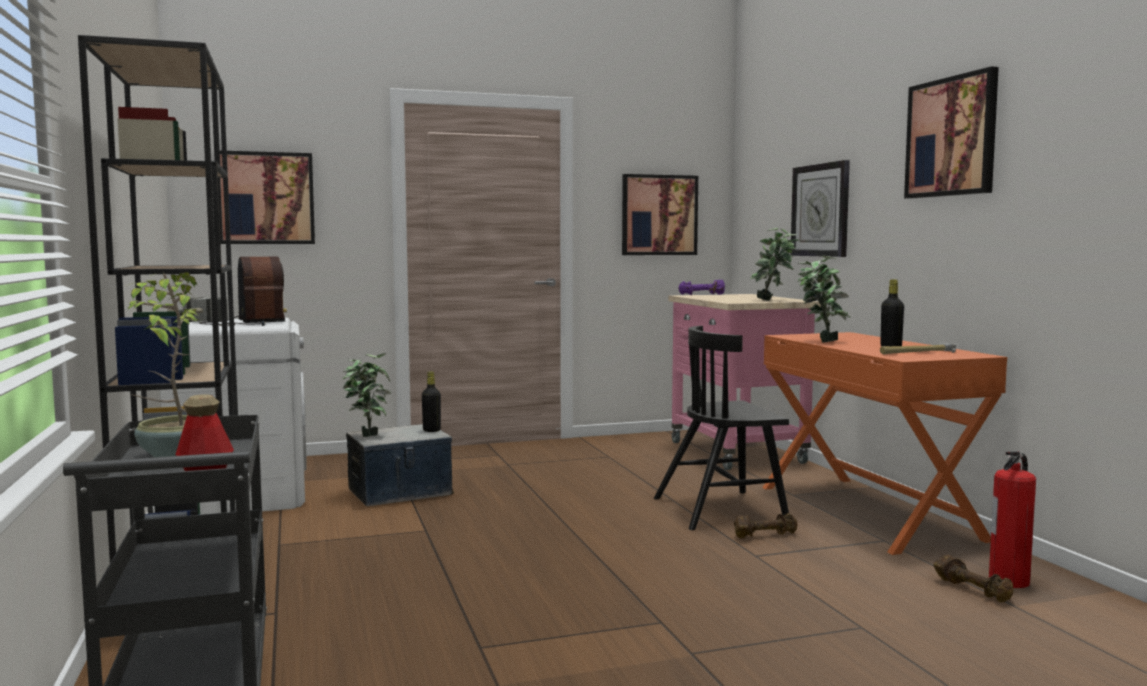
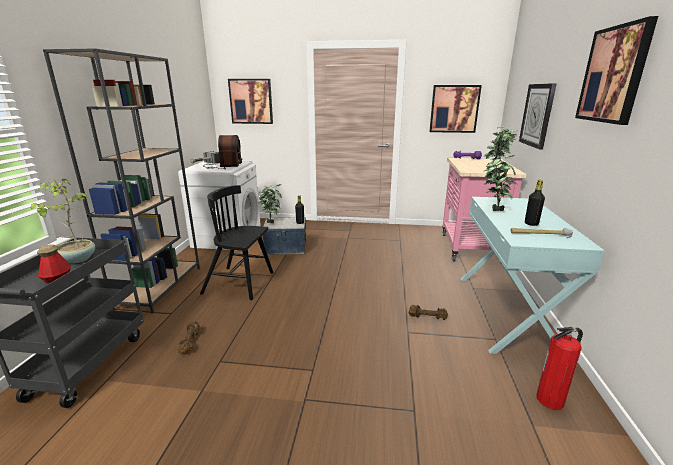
camera: 25 degrees right, 15 degrees up
(726, 509) = (425, 291): black chair -> black chair (242, 283)
(867, 512) = (506, 312): orange desk -> turquoise desk
(973, 590) = (516, 401): brown dumbbell -> brown dumbbell (190, 342)

